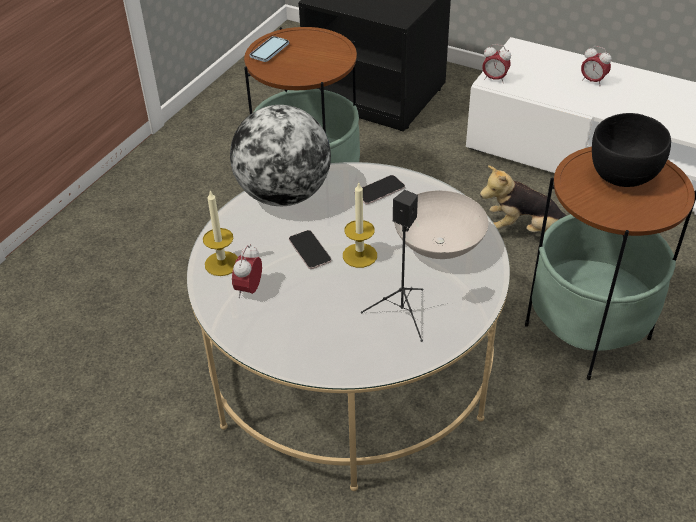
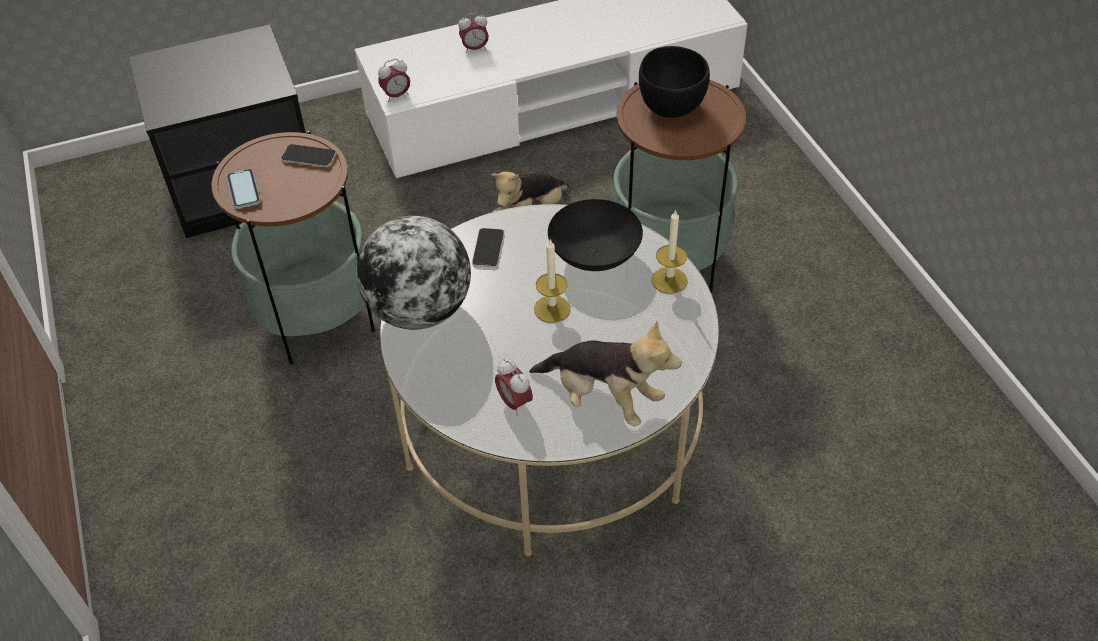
camera: 50 degrees left, 5 degrees up
(222, 263) = (461, 403): candle -> candle (669, 280)
(302, 334) = (603, 398): none -> plush toy
(309, 250) = (510, 336): phone -> phone (309, 156)
(402, 314) = (644, 325): black speaker -> none
(438, 245) = (593, 256): white bowl -> black bowl

